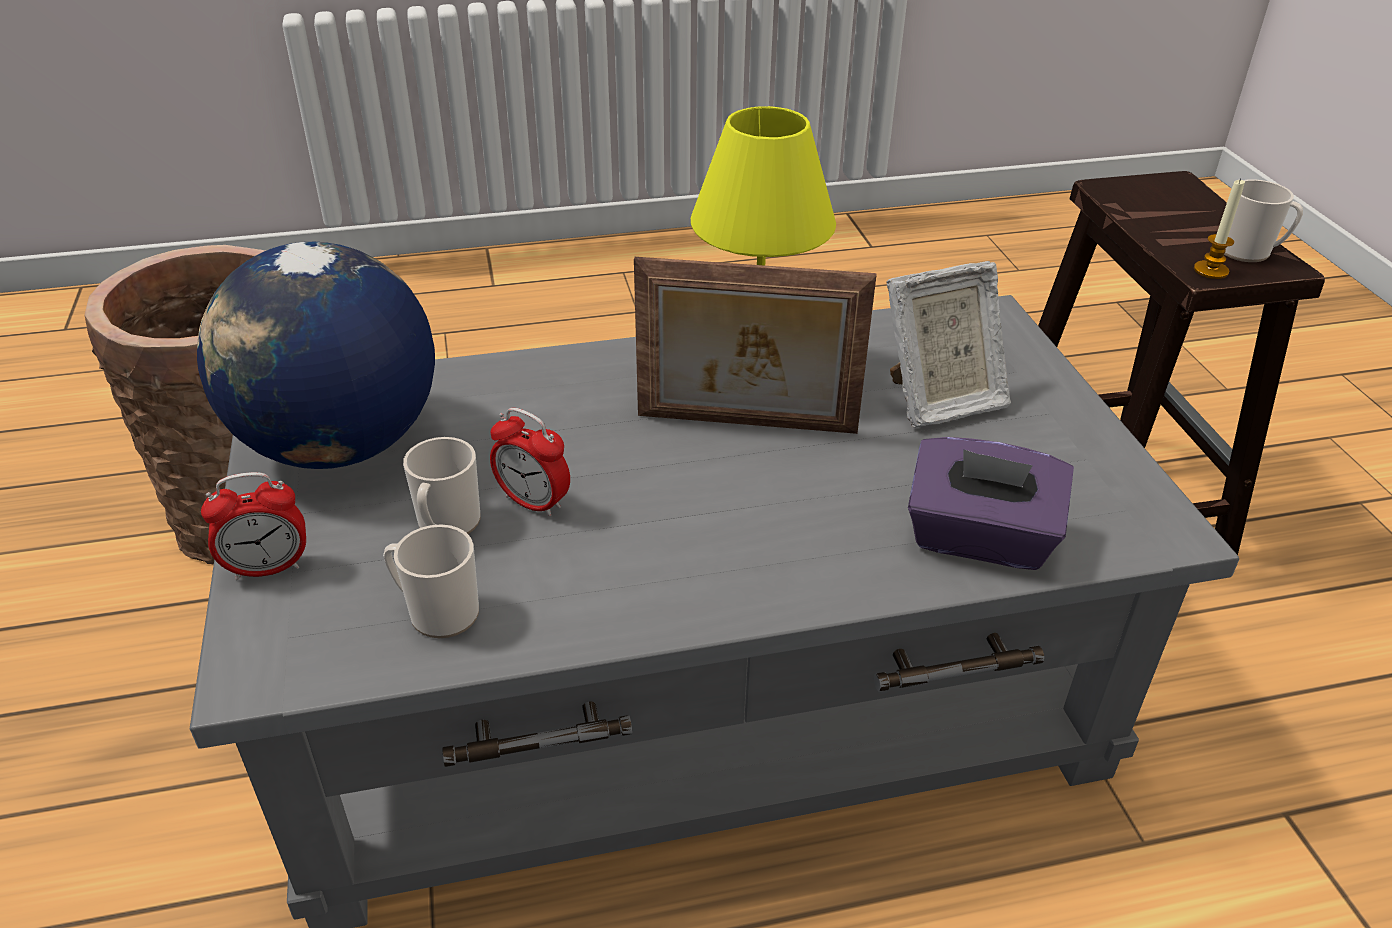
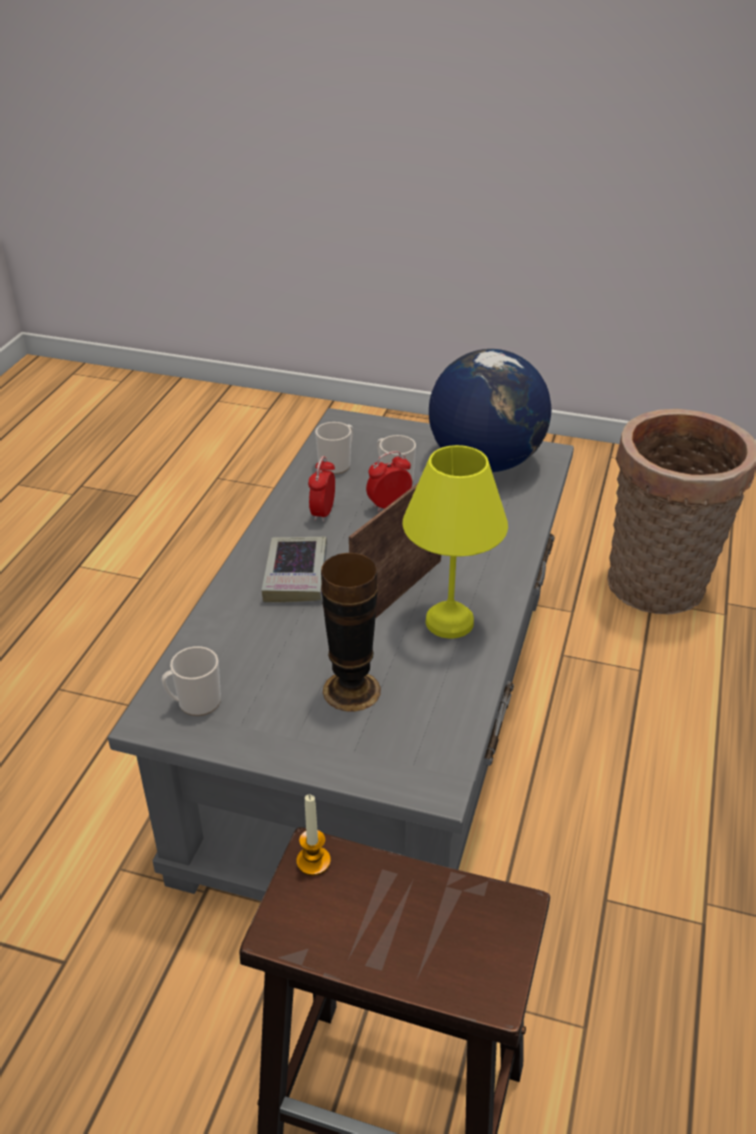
camera: 120 degrees right, 0 degrees up
(268, 568) = (404, 432): alarm clock -> alarm clock (323, 512)
(787, 529) = (296, 575): none -> book
(940, 401) = (351, 690): picture frame -> vase
(979, 539) = (223, 637): purple tissue box -> none
(1249, 252) = (319, 923): mug -> mug (194, 703)

